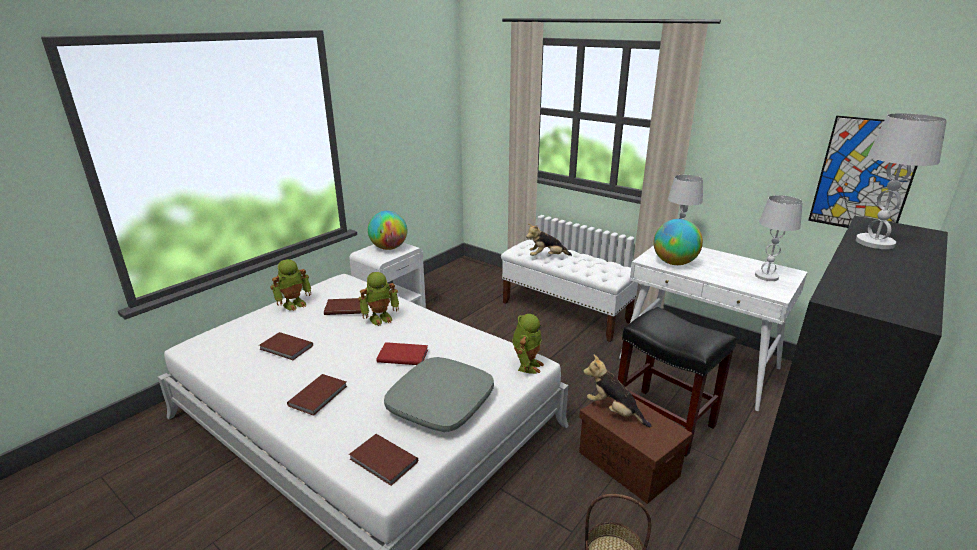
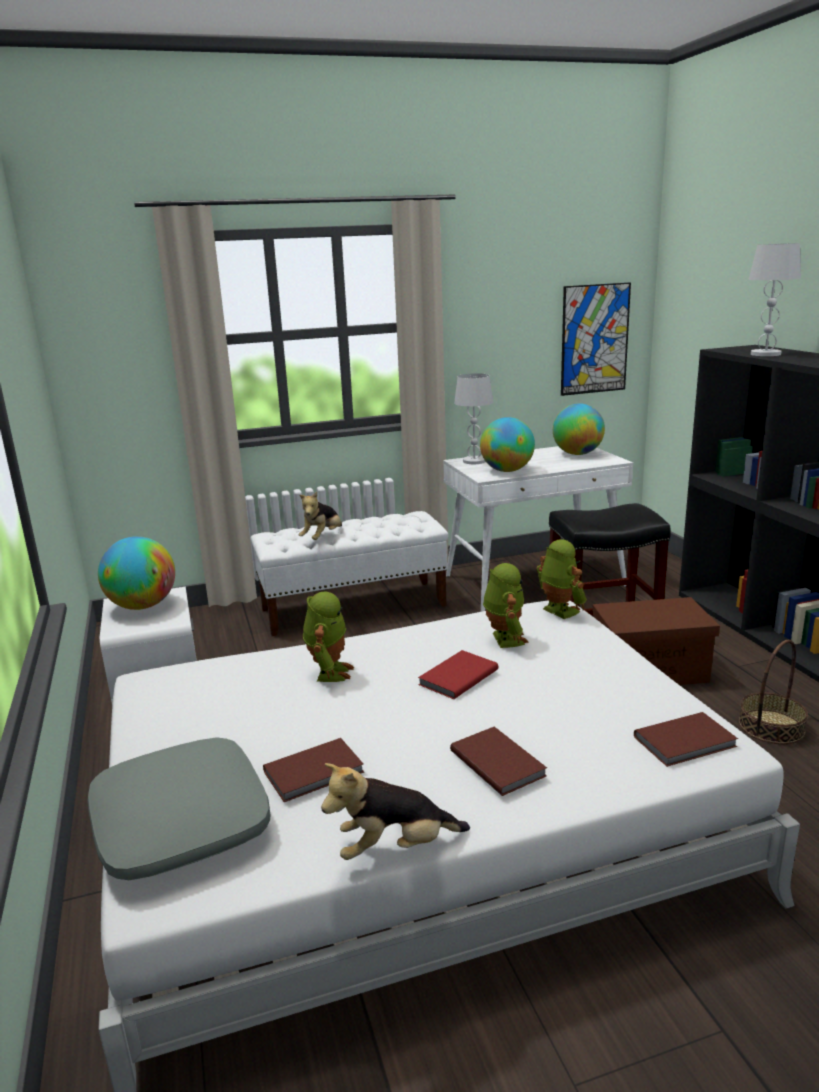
camera: 55 degrees left, 5 degrees down
(294, 304) = (168, 738): toy robot -> toy robot (504, 639)
(345, 308) = (259, 691): brown book -> none
(440, 403) = (590, 678): grey pillow -> grey pillow (180, 823)
(613, 411) = (631, 618): plush toy -> plush toy (395, 848)
(766, 276) = (577, 454): white table lamp -> globe

